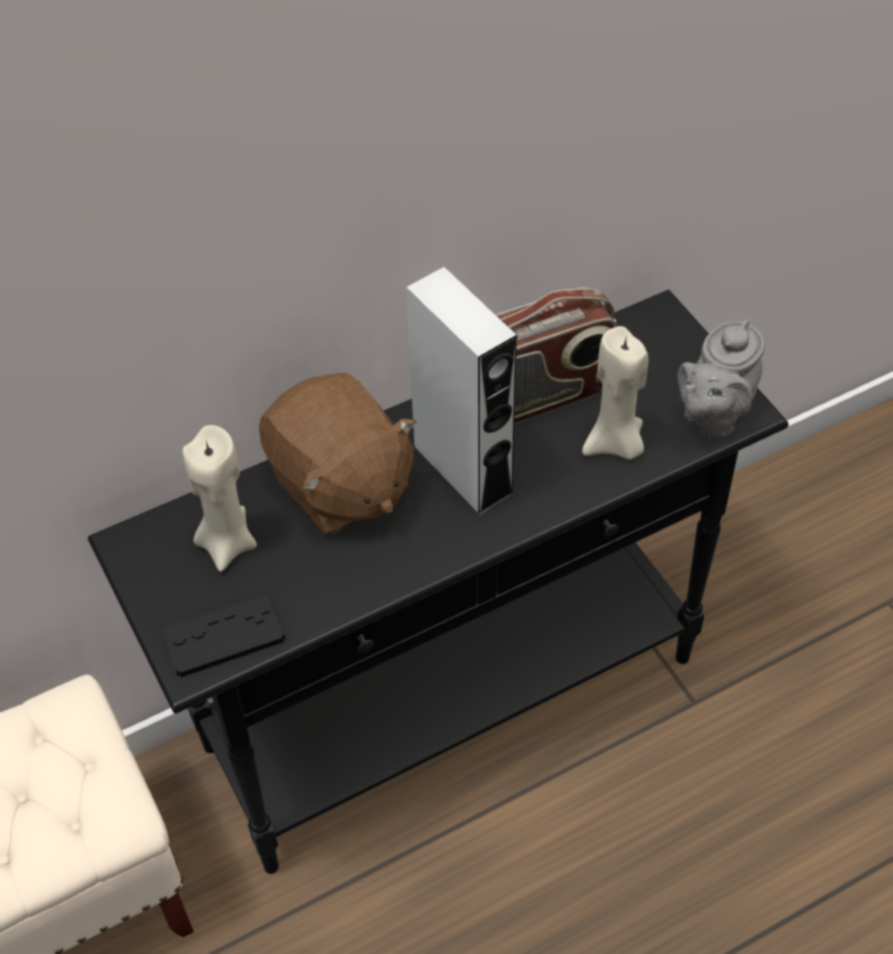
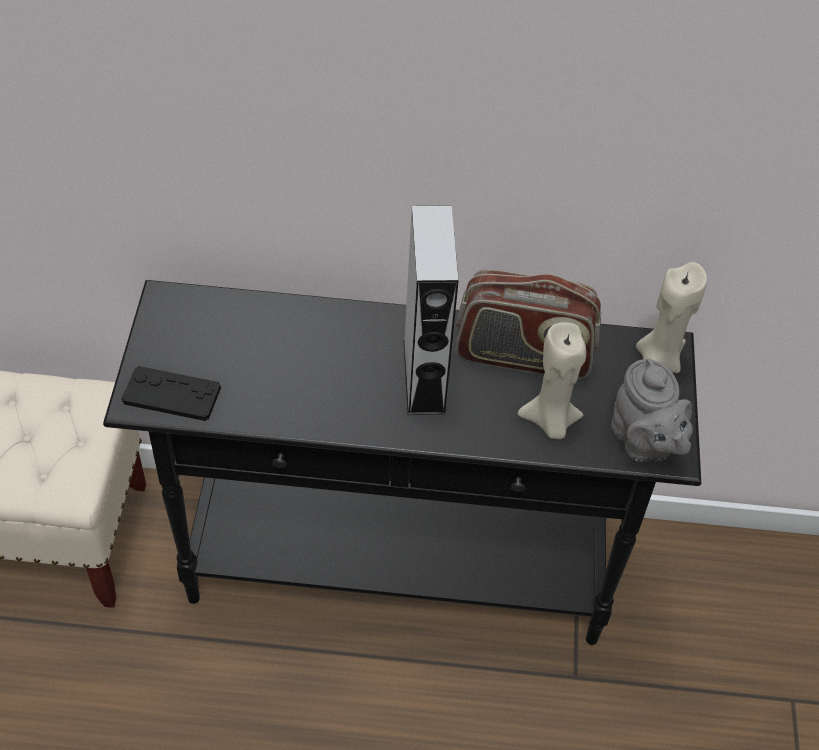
camera: 30 degrees right, 0 degrees up
(227, 543) = (225, 334): beige candle -> beige candle (659, 359)
(340, 485) = (331, 339): brown plush toy -> none
(713, 415) = (644, 443): grey teapot -> grey teapot turned 90 degrees counterclockwise

